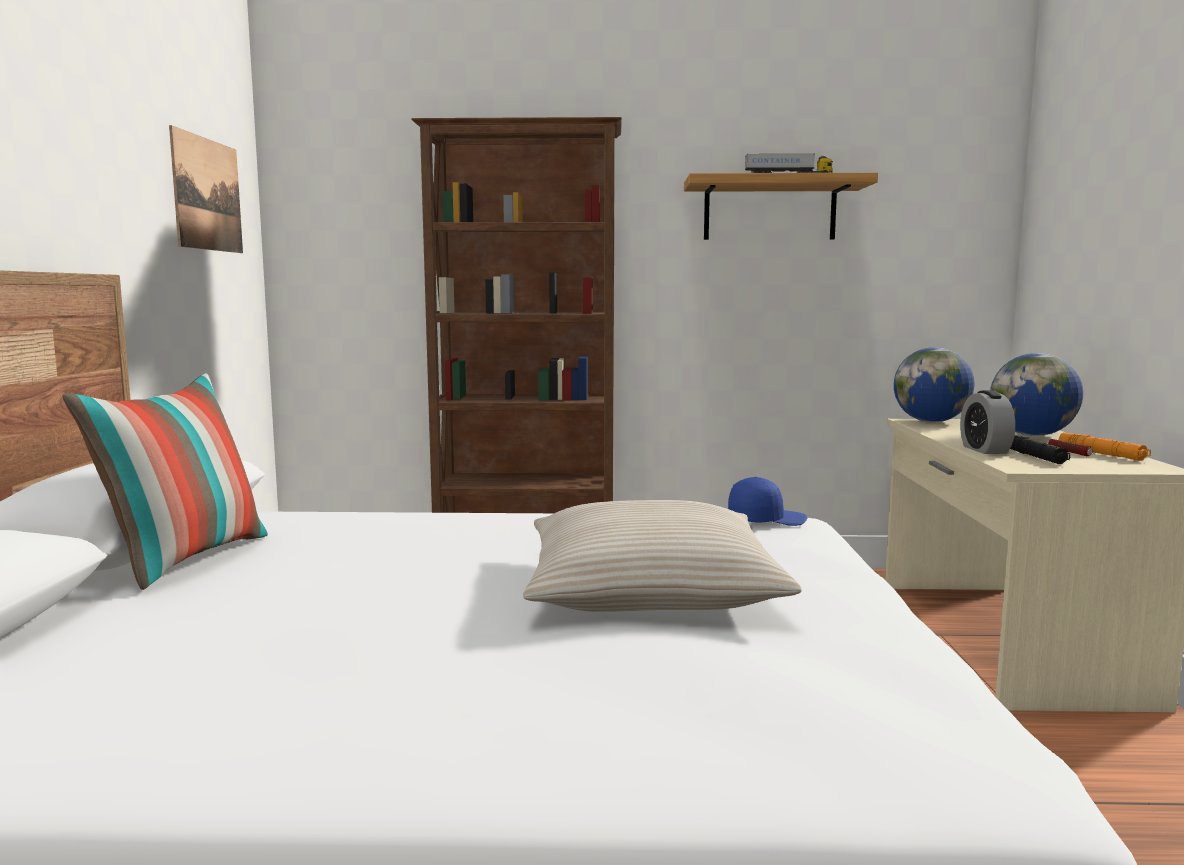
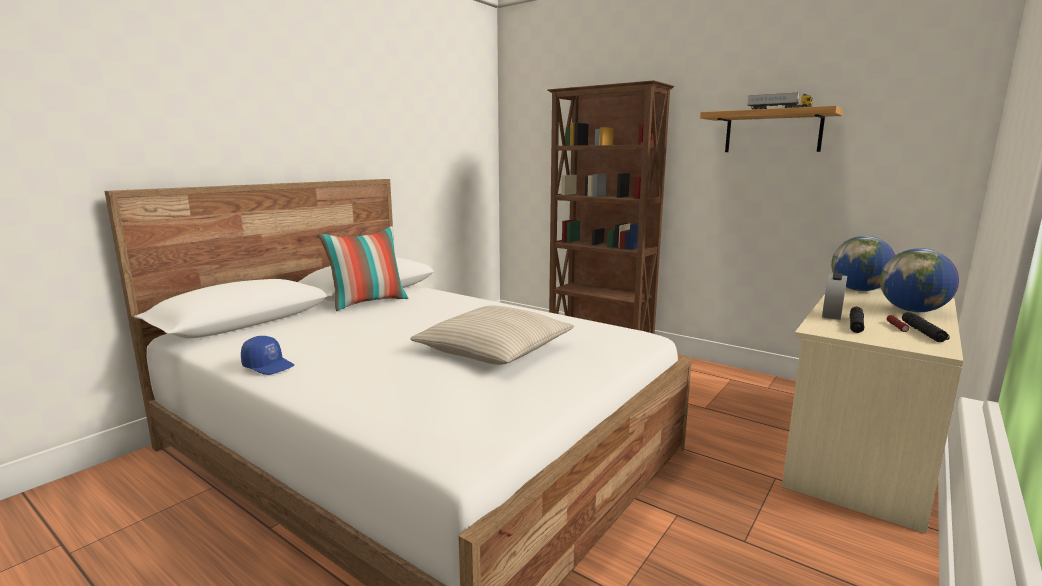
camera: 35 degrees right, 5 degrees up
(207, 194) = (458, 134): picture -> none
(766, 520) = (623, 332): blue cap -> blue cap (269, 366)
(1101, 454) = (922, 332): orange flashlight -> black flashlight

